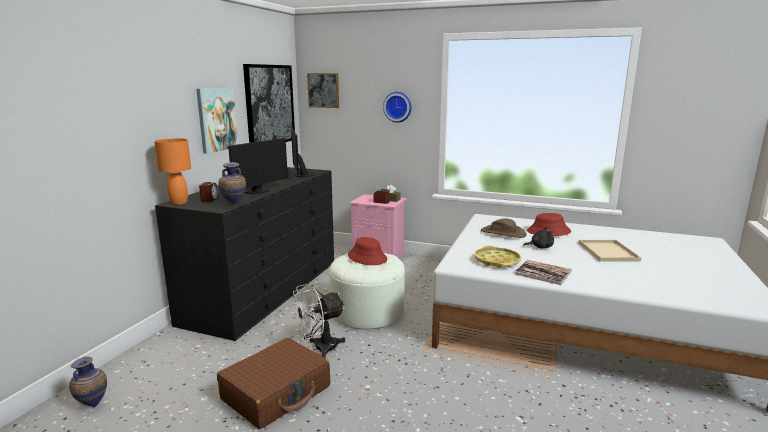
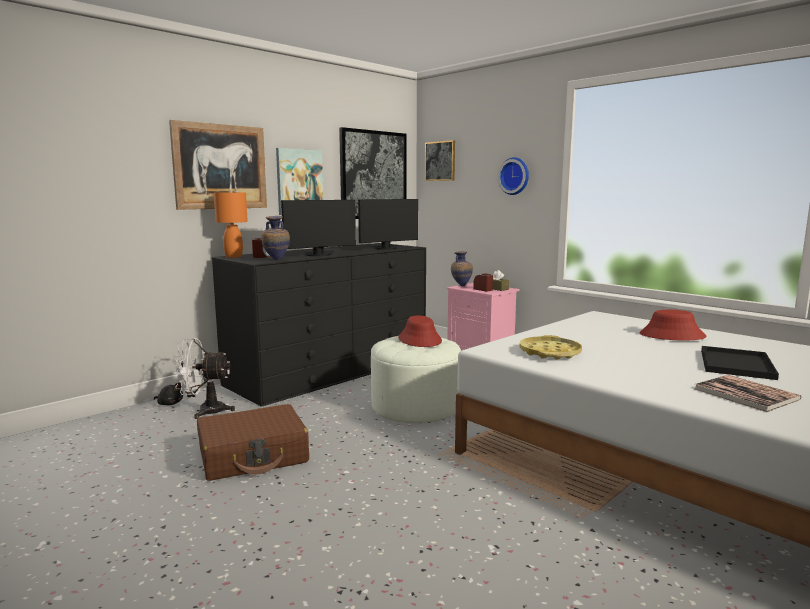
camera: 25 degrees right, 5 degrees down
(92, 405) = (104, 429): vase -> vase (461, 286)
(152, 113) = (220, 167): none -> picture
(301, 175) = (386, 248): monitor -> monitor turned 135 degrees counterclockwise
(319, 348) = (332, 428): white fan -> white fan (204, 411)
(503, 233) = (601, 330): brown hat -> none
(540, 247) = (633, 348): black plush toy -> black plush toy (169, 403)
(543, 273) = (597, 371): book -> book (746, 394)
(607, 251) = (735, 363): beige tray -> black tray

